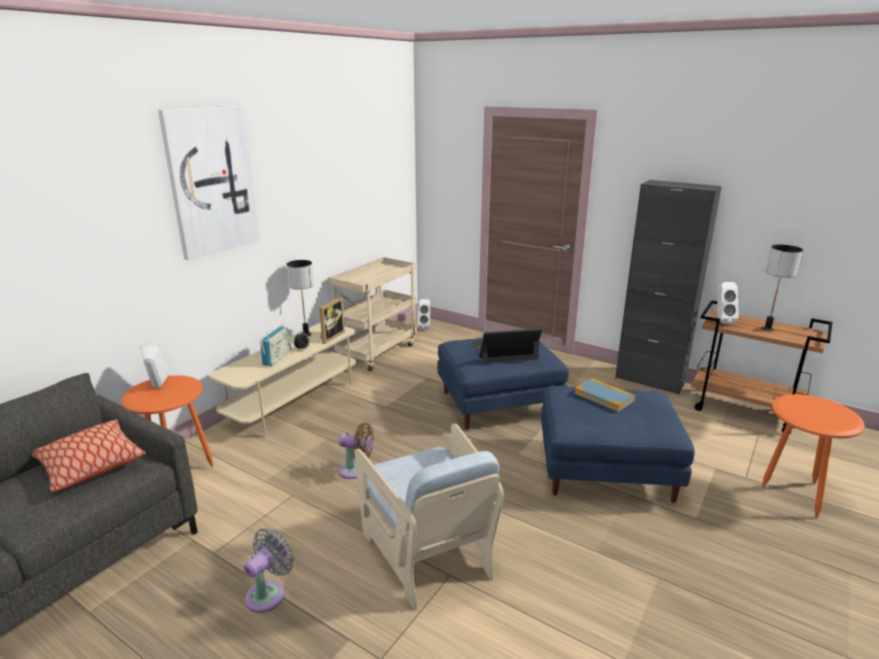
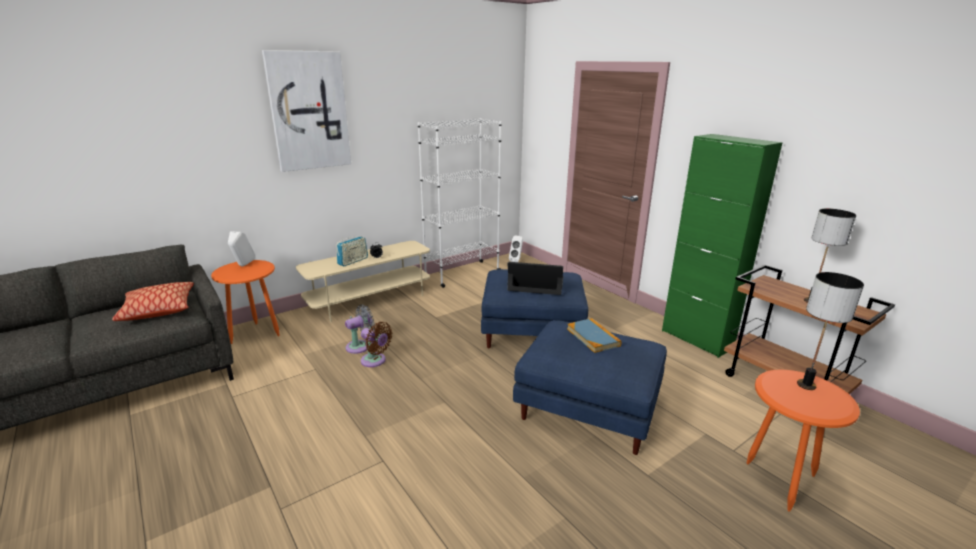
camera: 20 degrees right, 0 degrees up
(269, 593) = (244, 435): grey fan -> grey fan (360, 346)
(305, 335) = (389, 248): table lamp -> table lamp (806, 385)
(330, 336) = (406, 252): picture frame -> none
(377, 351) = (462, 274): beige cart -> white bookcase
(428, 552) = (380, 438): beige armchair -> none
(649, 380) = (696, 339): black cabinet -> green cabinet
(721, 321) = (763, 286): white speaker -> none

